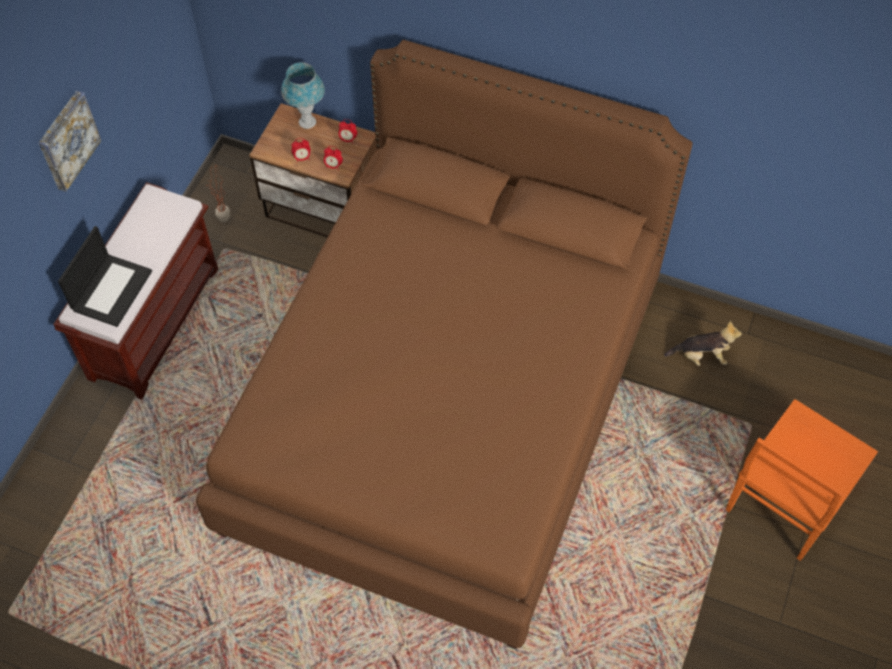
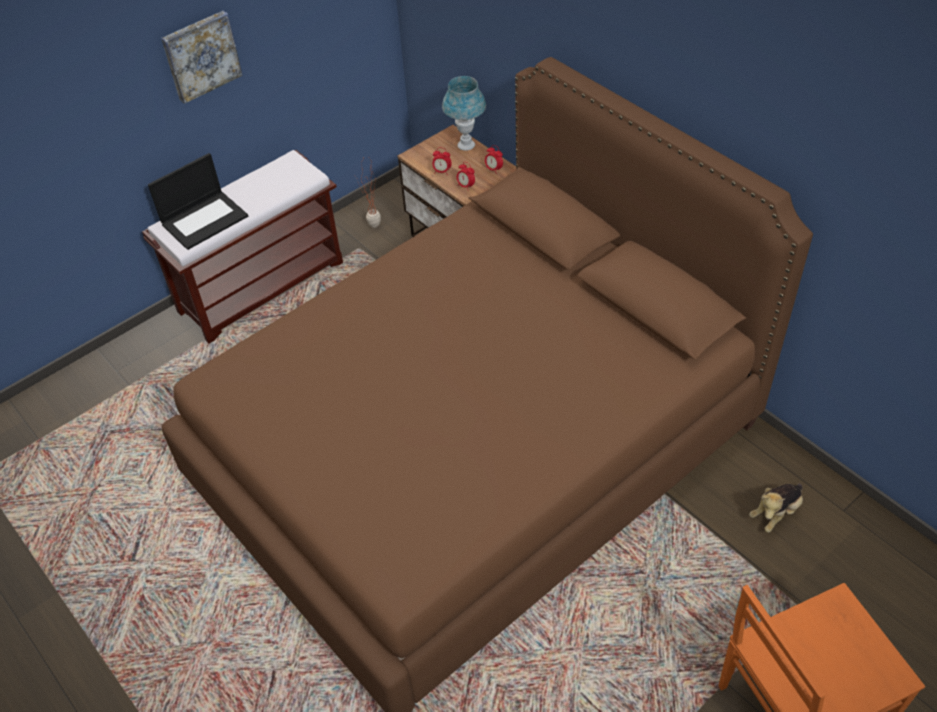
camera: 30 degrees right, 10 degrees down
(701, 356) = (776, 513): plush toy -> plush toy turned 105 degrees clockwise

